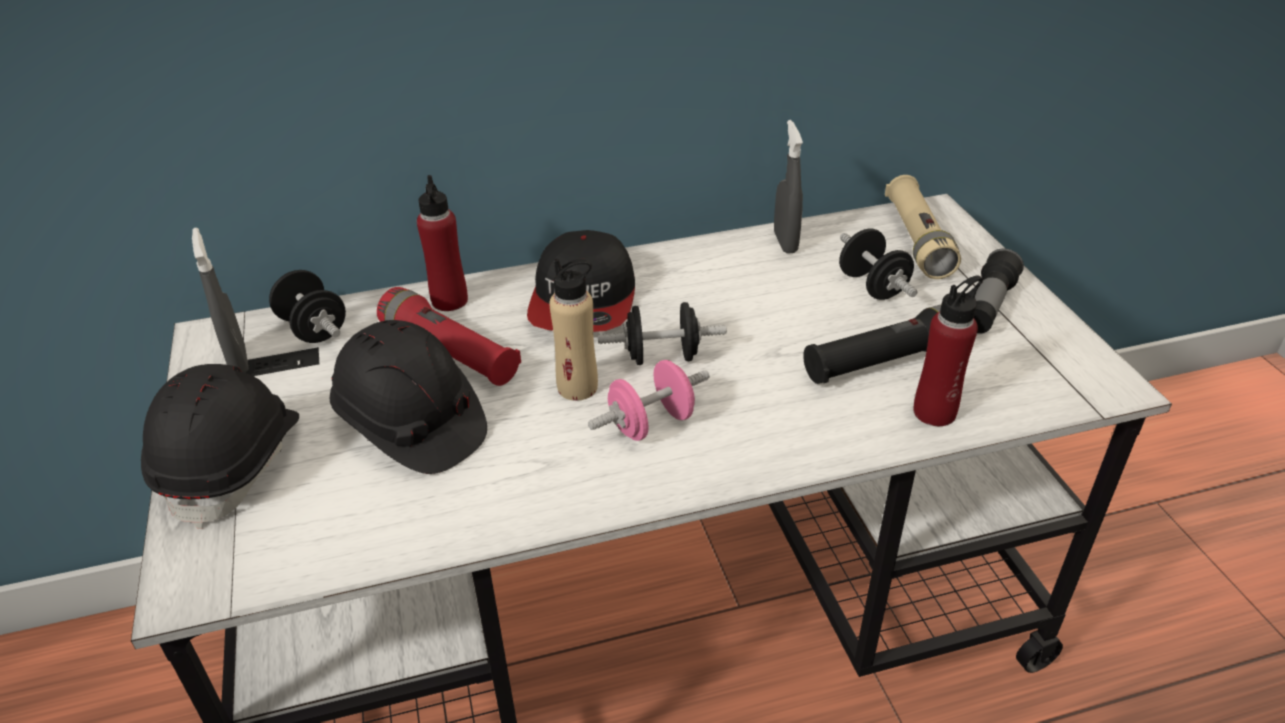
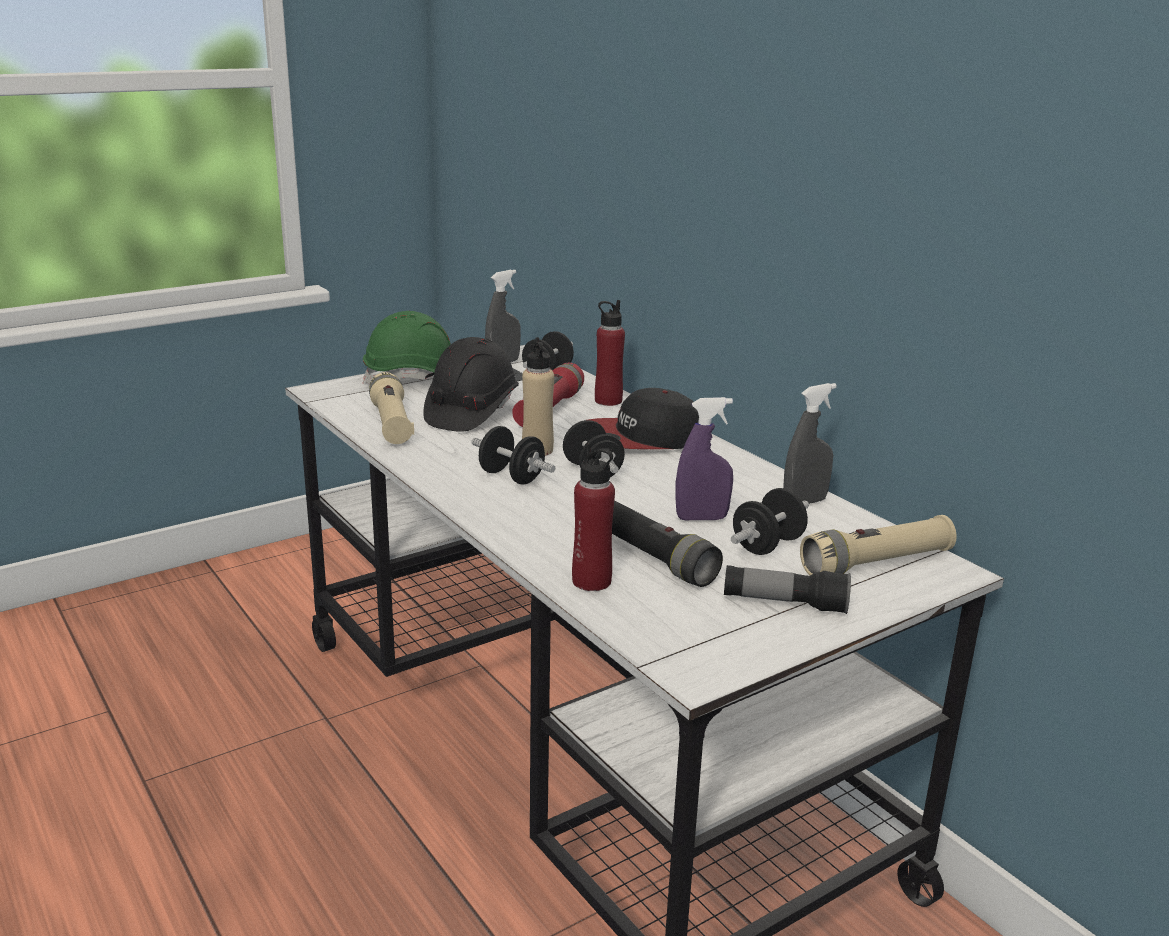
camera: 70 degrees right, 15 degrees down
(233, 463) = (415, 379): black hard hat -> green hard hat
(403, 514) = (391, 423): none -> beige flashlight
(651, 423) = (511, 477): pink dumbbell -> black dumbbell
(805, 309) = (701, 518): none -> purple spray bottle

